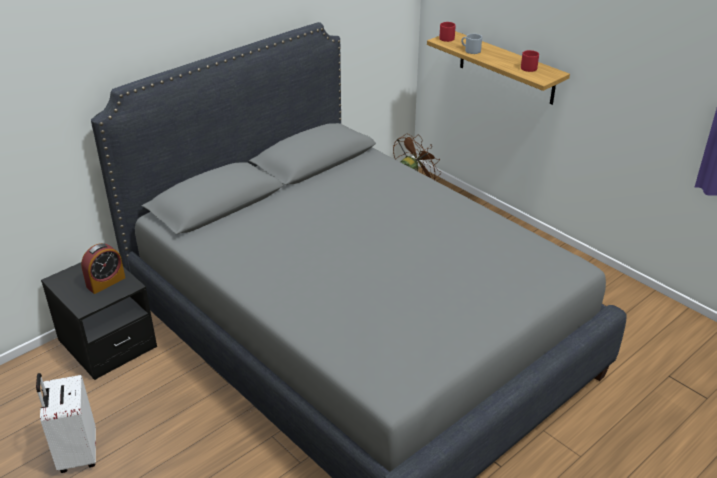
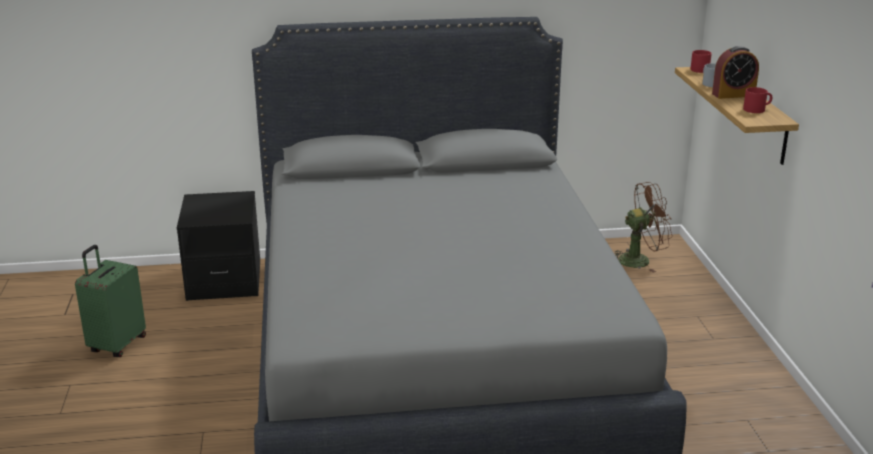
camera: 35 degrees right, 10 degrees down
(77, 454) = (116, 345): white suitcase -> green suitcase
(106, 282) = (226, 211): alarm clock -> alarm clock (733, 95)

